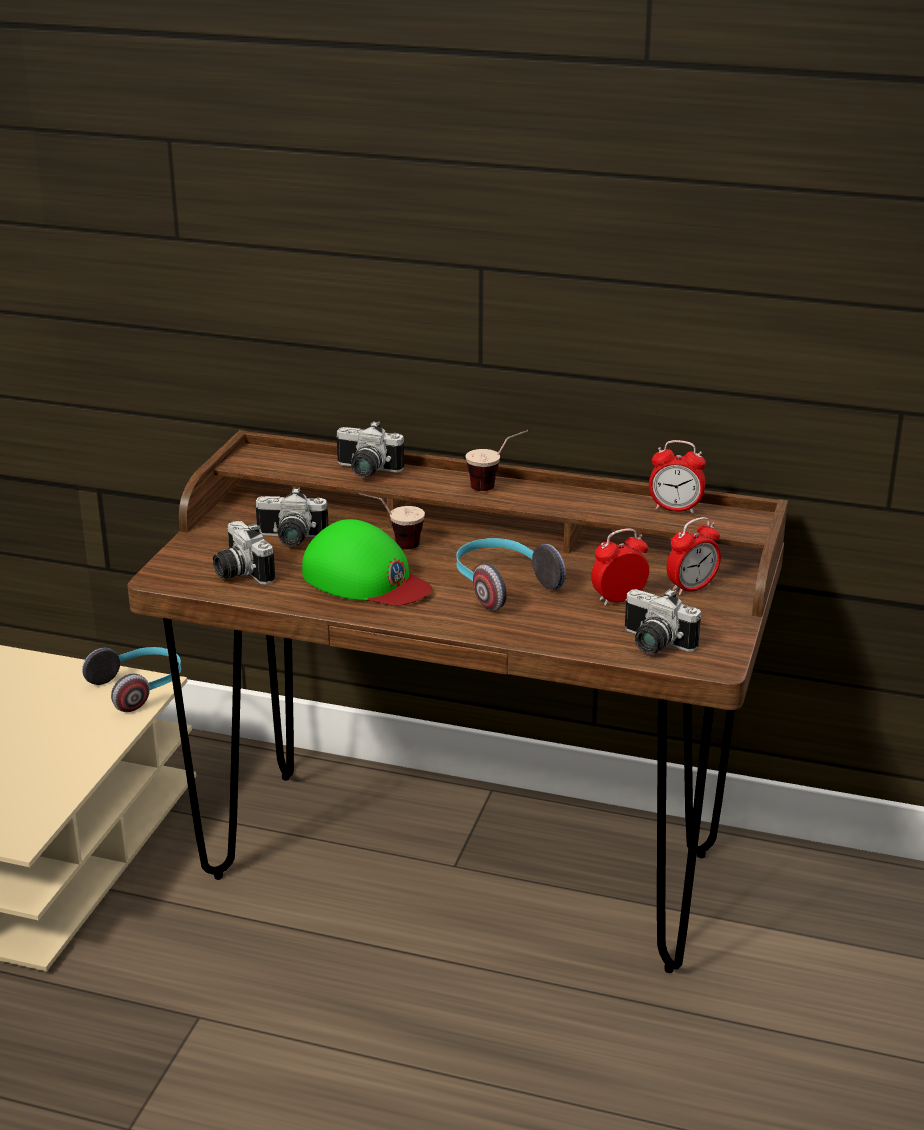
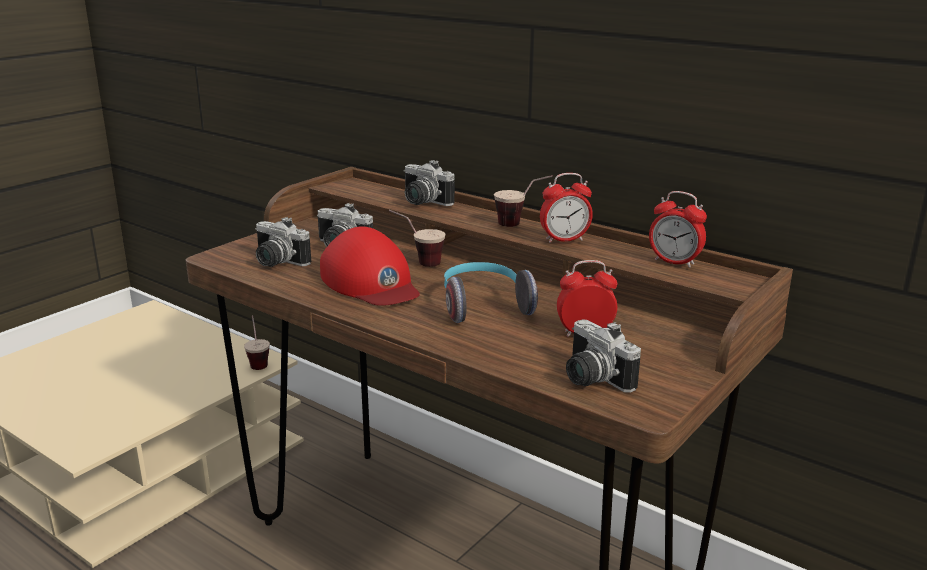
camera: 20 degrees right, 5 degrees down
(139, 688) = (258, 361): headphones -> cup
(239, 573) = (276, 262): camera -> camera turned 45 degrees counterclockwise
(366, 579) = (370, 282): green cap -> red cap
(691, 588) = (665, 336): alarm clock -> alarm clock (564, 240)

